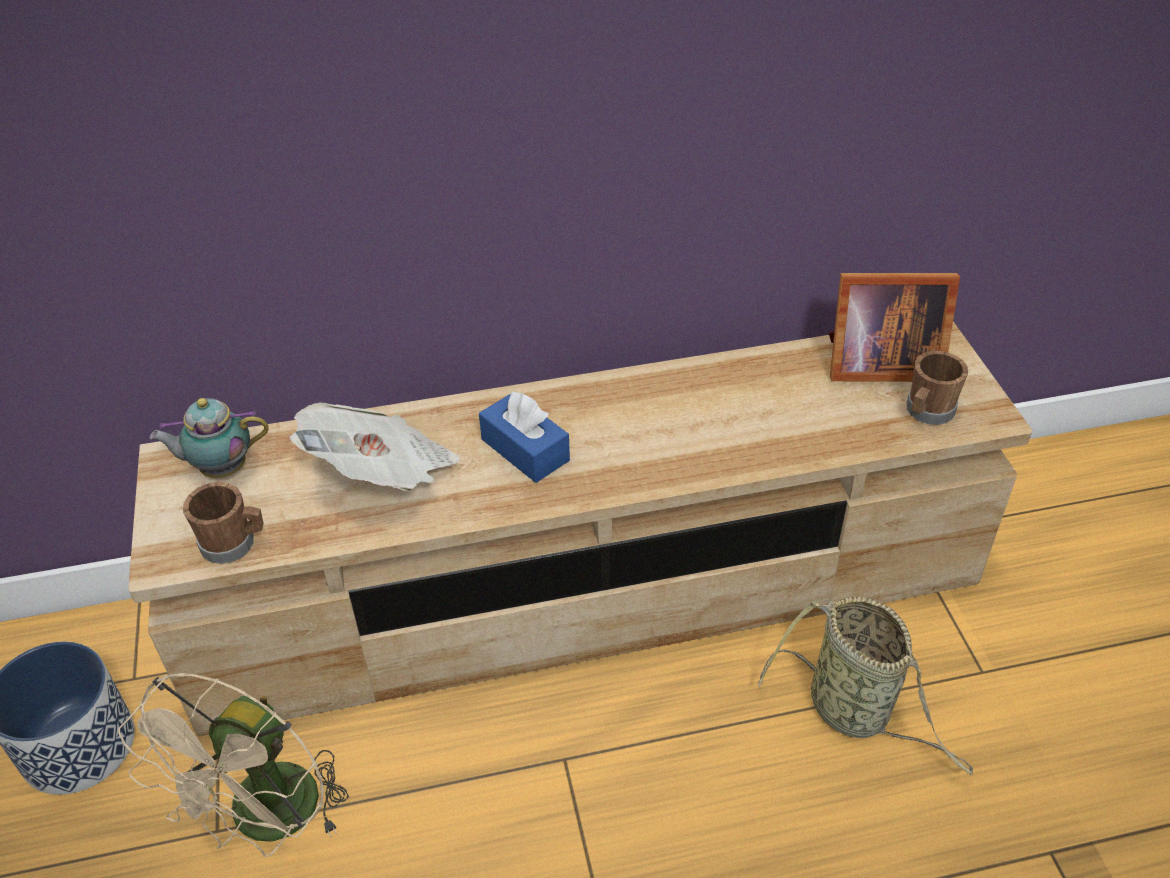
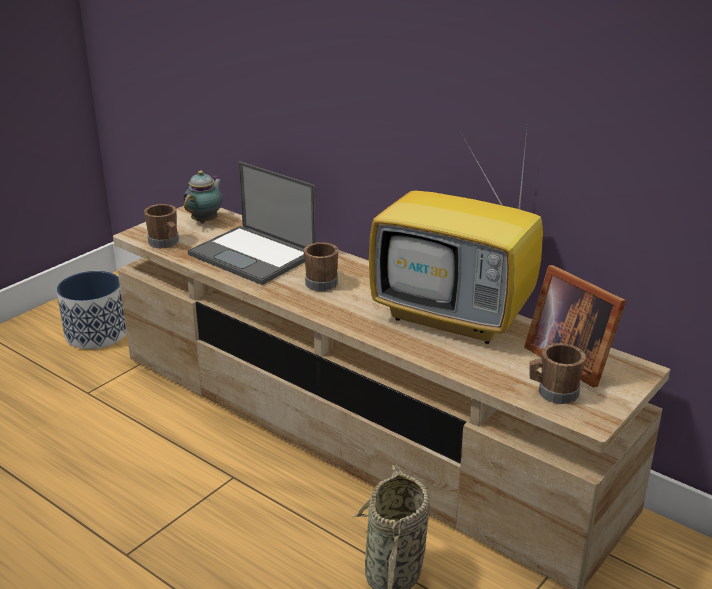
camera: 50 degrees right, 15 degrees down
(221, 469) = (206, 220): teapot -> teapot turned 75 degrees clockwise
(268, 822) = (105, 404): beige fan -> none
(383, 473) = (254, 255): newspaper -> laptop
(525, 450) = (322, 281): blue tissue box -> brown mug
(721, 392) = (456, 317): none -> television

